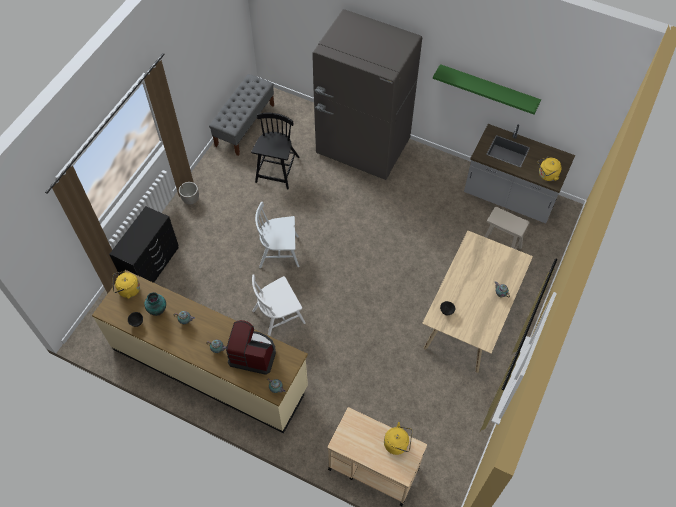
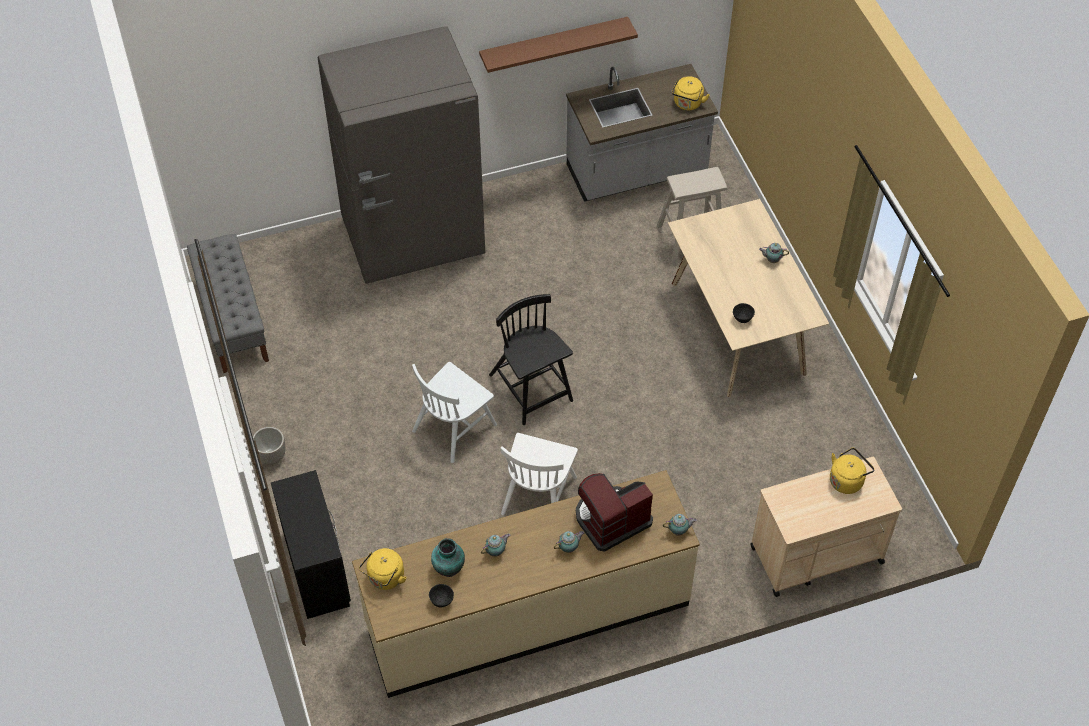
camera: 45 degrees left, 5 degrees down
(277, 170) = (340, 340): black chair -> black chair (531, 389)
(488, 88) = (554, 44): green shelf -> brown shelf

